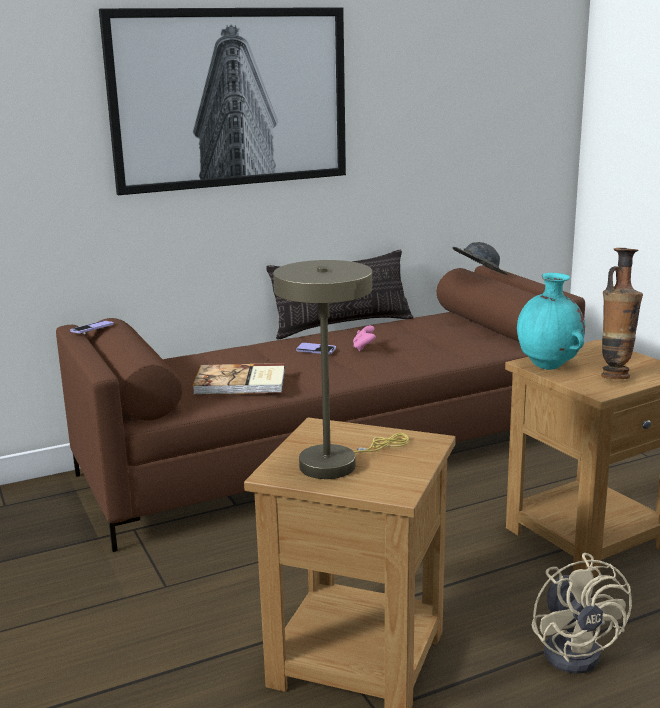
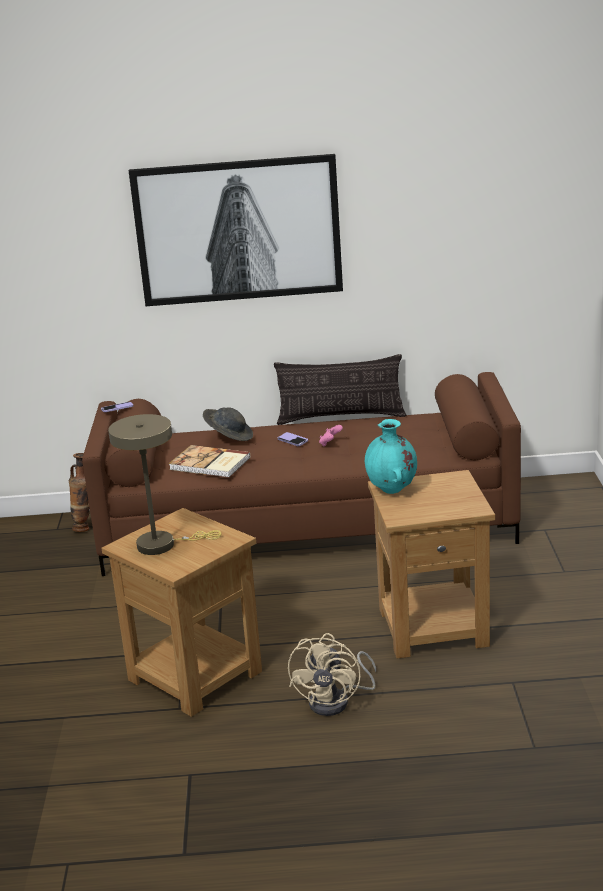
camera: 25 degrees right, 5 degrees up
(479, 276) = (463, 385): grey hat -> grey hat (229, 437)
(615, 375) = (428, 506): vase -> vase (85, 528)

